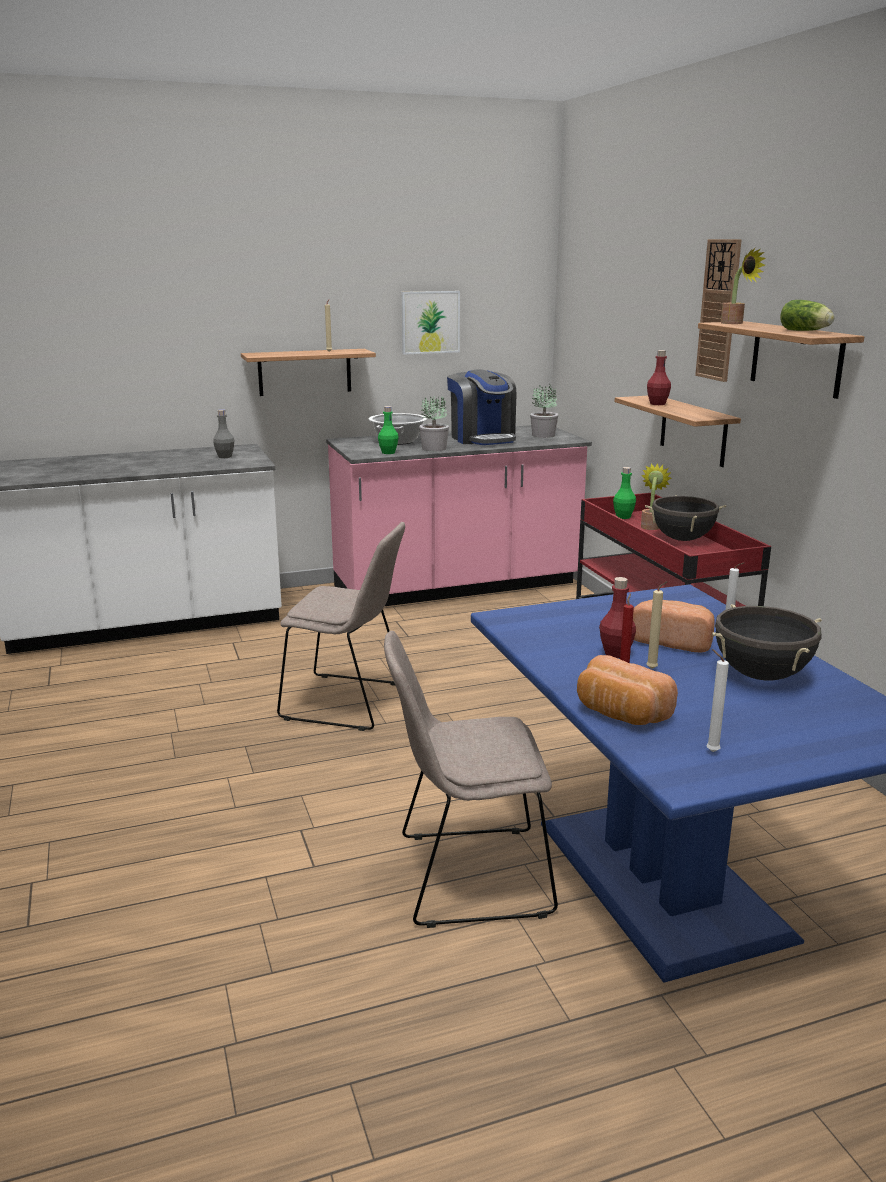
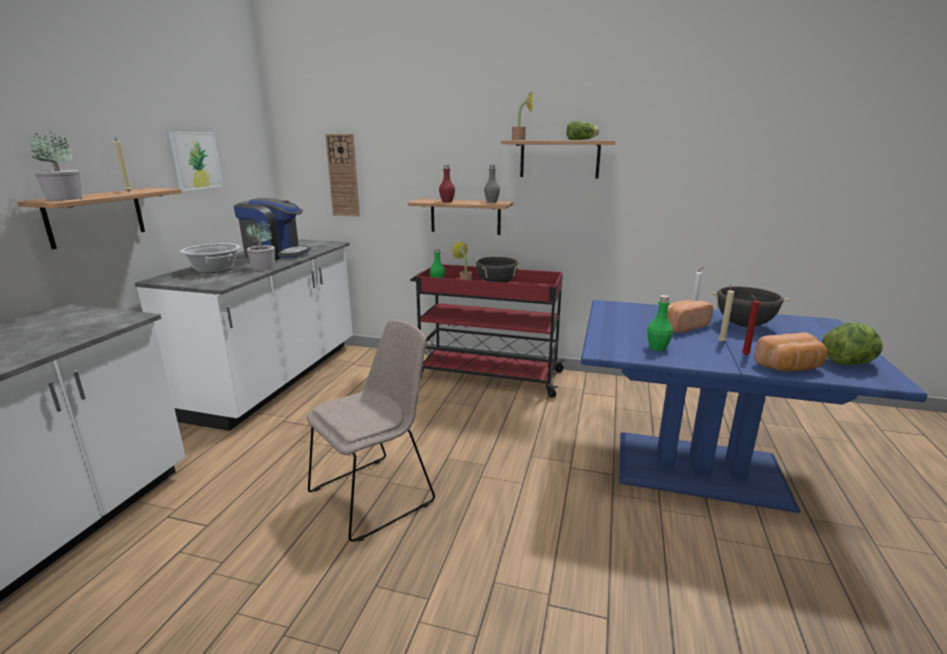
camera: 55 degrees left, 0 degrees up
(225, 457) = (68, 322): grey bottle -> grey bottle (491, 202)
(388, 452) = (237, 278): green bottle -> green bottle (657, 348)
(457, 587) = (277, 378): pink counter -> white counter
(467, 876) = (662, 539): beige chair -> none
(543, 435) = (308, 244): potted plant -> potted plant (64, 199)
(615, 653) = (691, 342): red bottle -> none
(710, 751) = (848, 363): white candle -> lettuce
(719, 310) = (480, 135): wall clock -> wall clock (343, 175)

